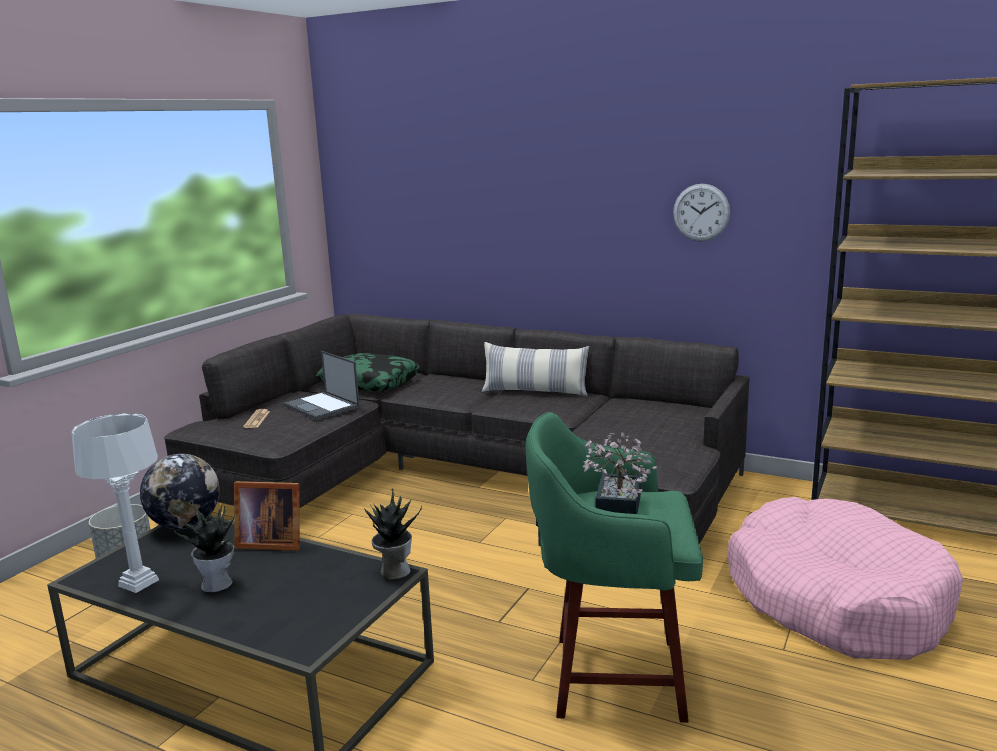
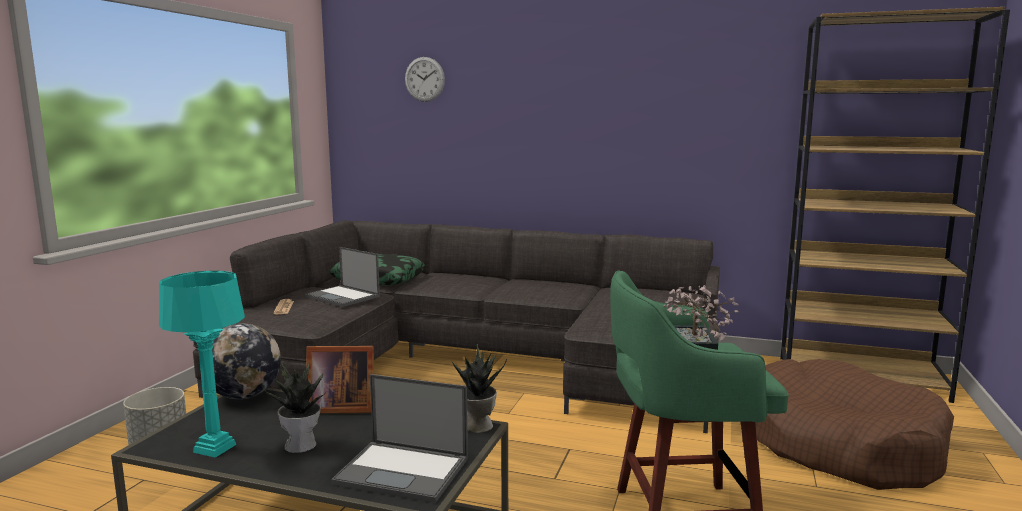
camera: 10 degrees left, 5 degrees down
(139, 583) = (215, 448): white table lamp -> turquoise table lamp
(301, 619) = (404, 471): none -> laptop
(535, 392) = (535, 283): pillow -> none
(701, 212) = (678, 128): wall clock -> wall clock (424, 79)
(836, 599) = (838, 444): pink dog bed -> brown dog bed

